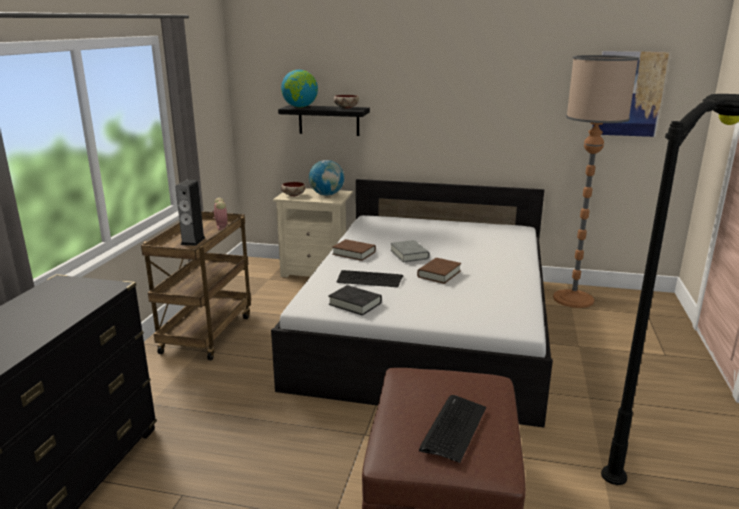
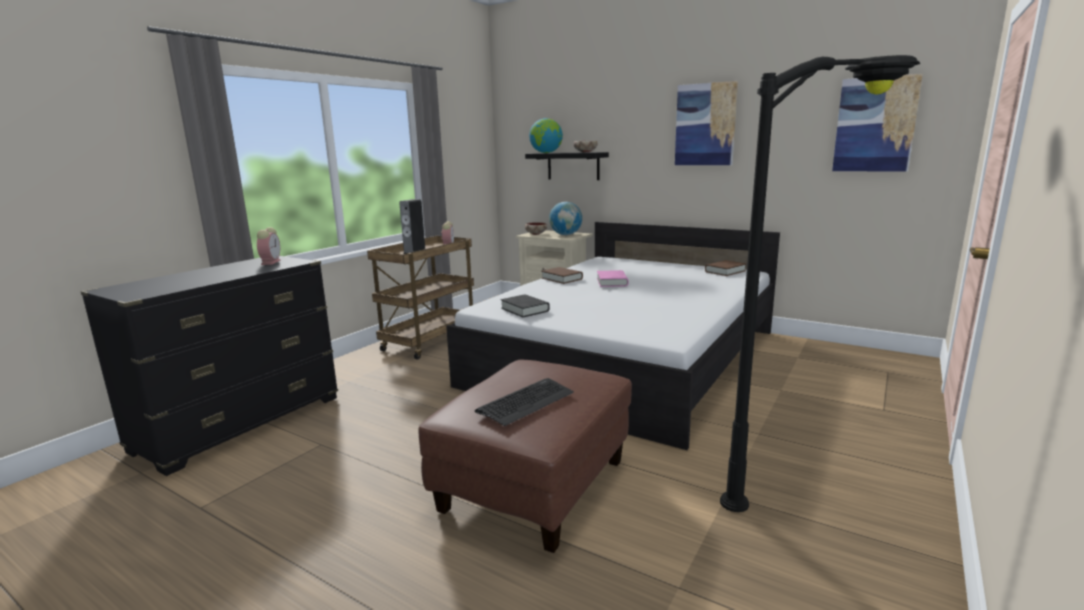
camera: 20 degrees right, 5 degrees down
(72, 291) = (271, 262): none -> alarm clock
(369, 279) = (556, 296): keyboard -> none
(409, 254) = (612, 282): grey book -> pink book
(439, 274) = (626, 296): brown book -> brown book (725, 271)
(472, 85) = (705, 124): none -> picture
(573, 299) = (805, 351): floor lamp -> none

